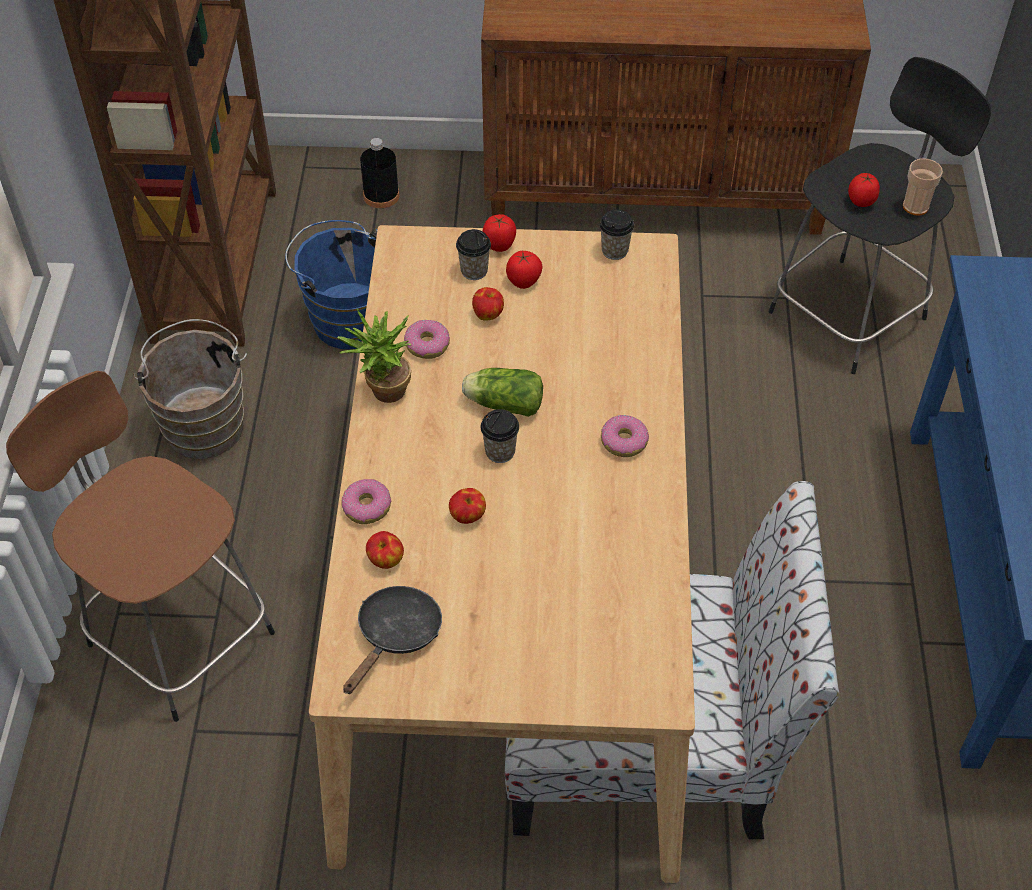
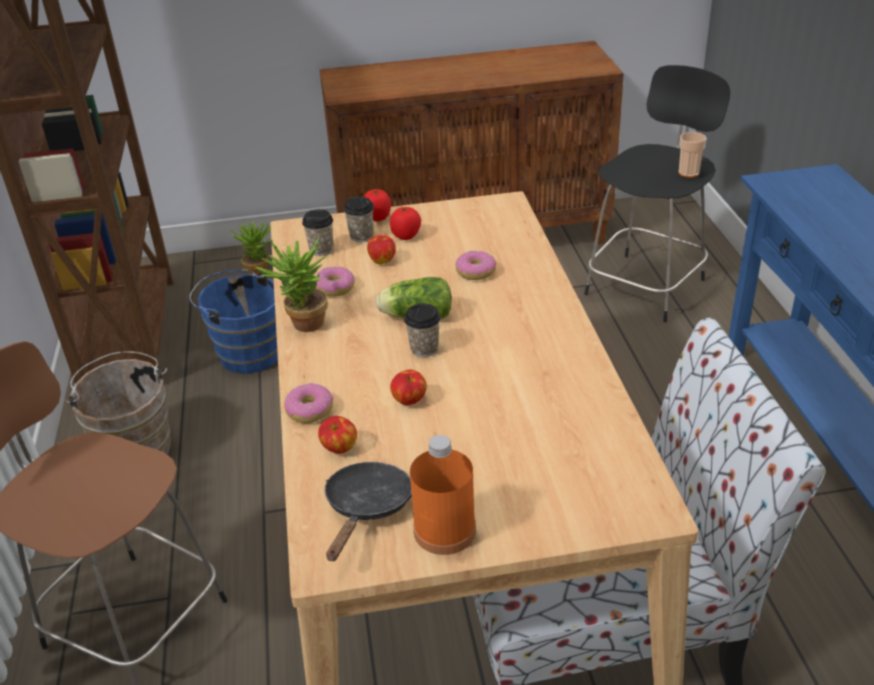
camera: 10 degrees left, 15 degrees down
(381, 195) = (259, 271): black bottle -> potted plant
(461, 675) = (444, 530): none -> orange bottle
(614, 251) = (475, 207): cup -> cup (321, 249)
(624, 442) = (534, 324): donut -> donut (476, 272)
(861, 201) = (646, 176): tomato -> none

